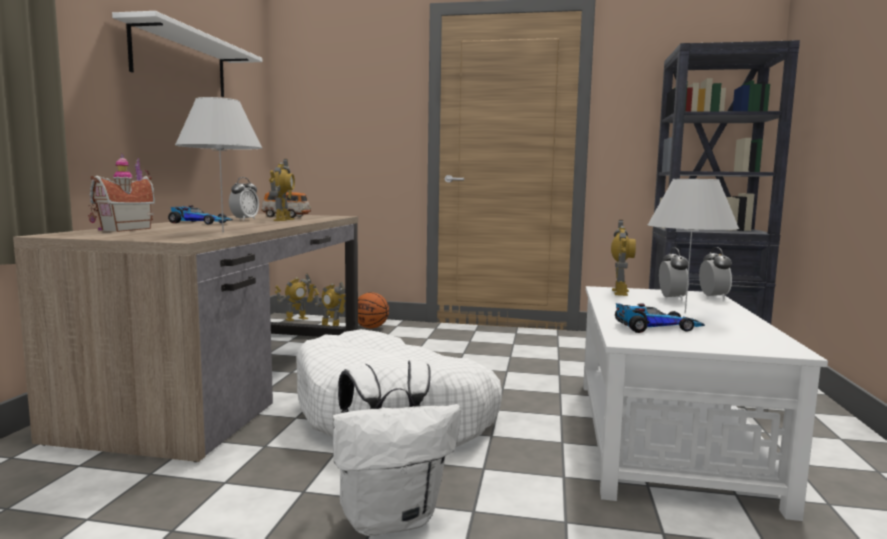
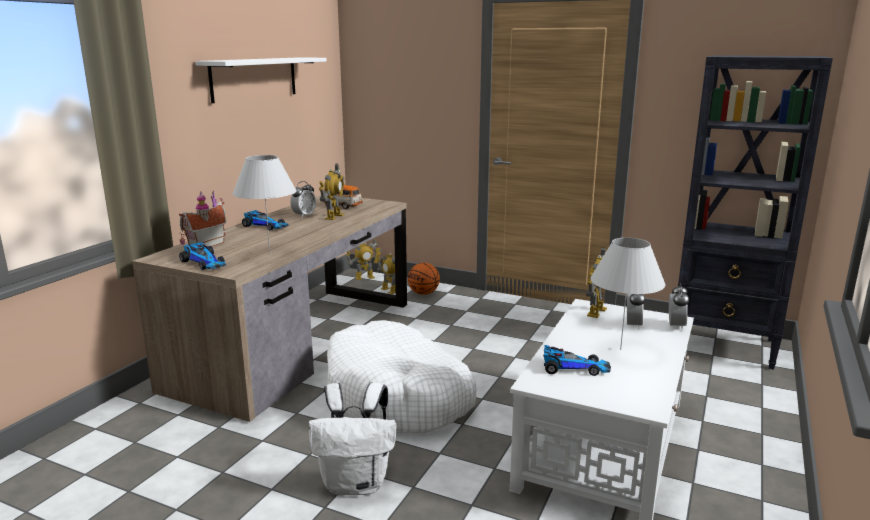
camera: 15 degrees right, 10 degrees up
(133, 236) = (205, 263): none -> toy car

